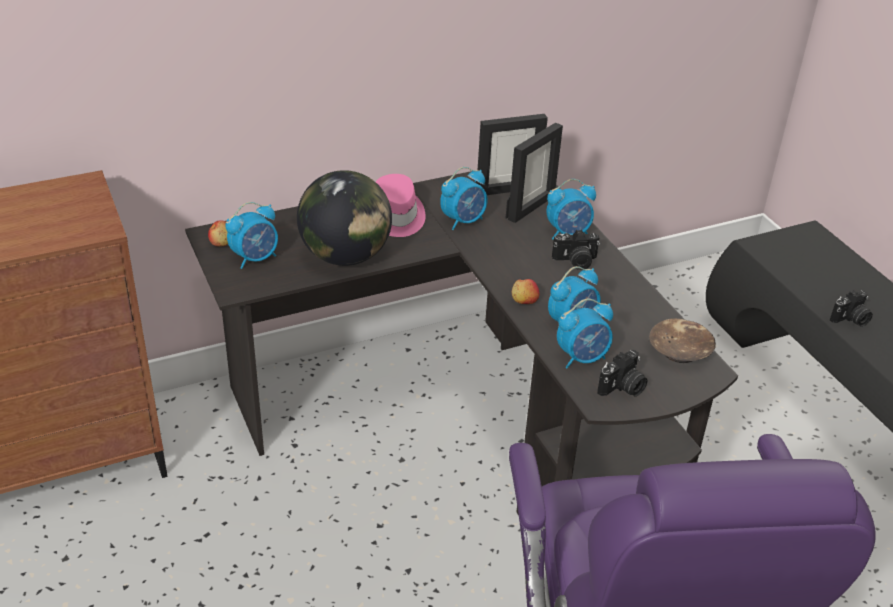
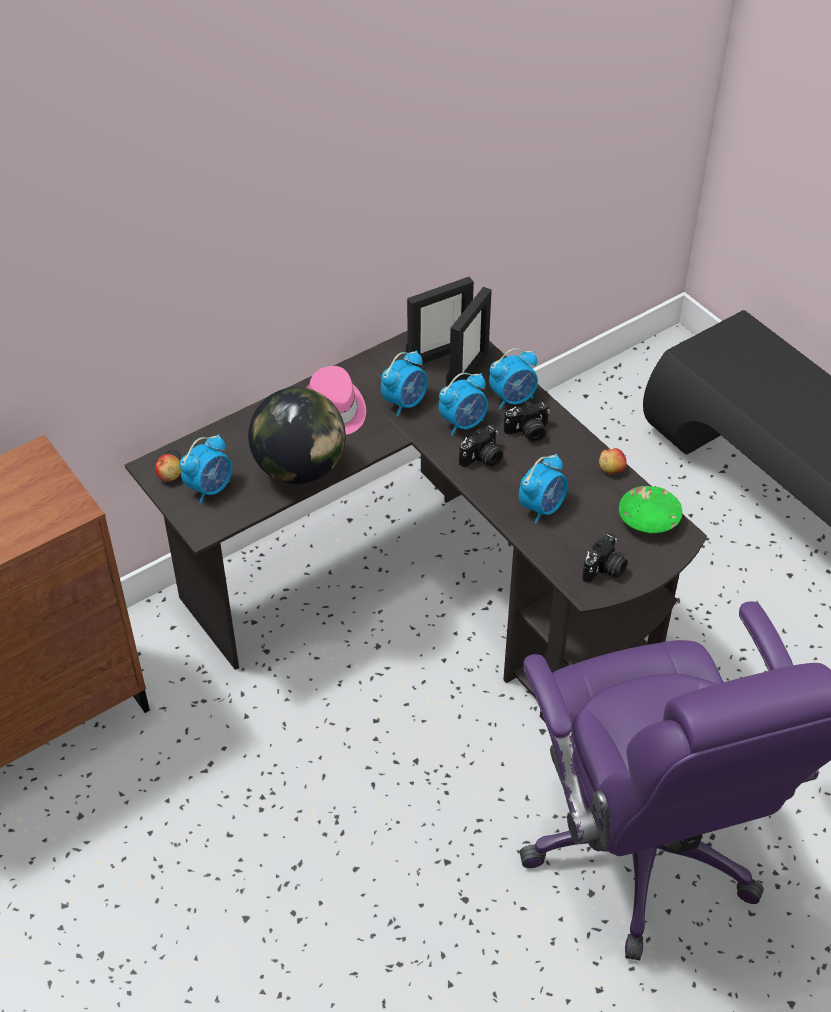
camera: 10 degrees left, 10 degrees up
(524, 301) = (490, 489): apple -> apple (611, 469)
(582, 358) = (560, 544): alarm clock -> alarm clock (463, 423)
(680, 351) = (649, 519): brown bowl -> green bowl
(851, 319) = (794, 426): camera -> camera (482, 459)

